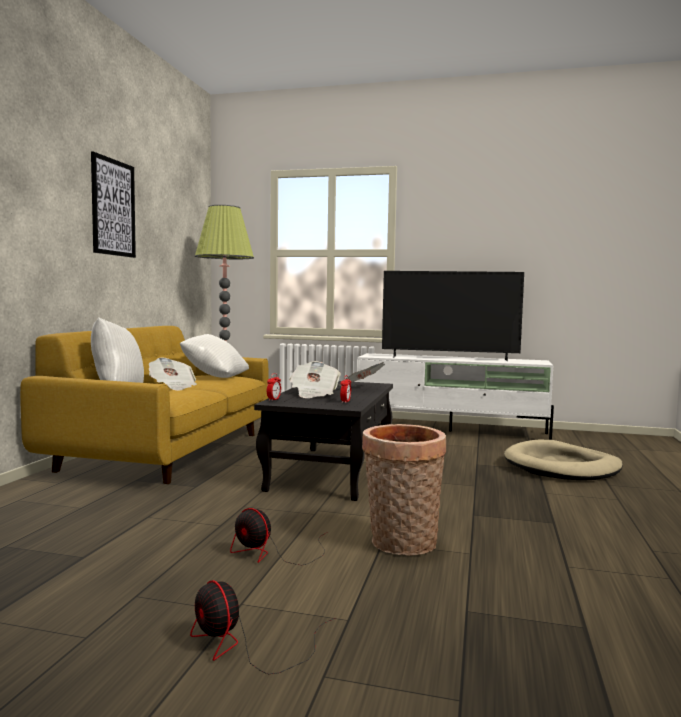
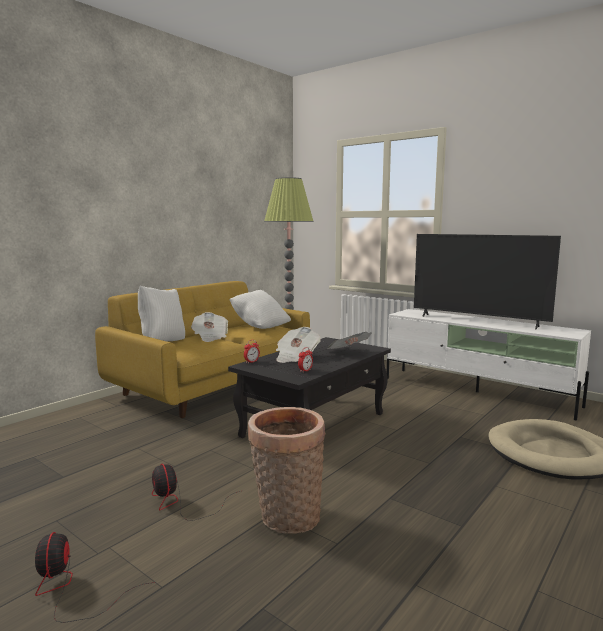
camera: 25 degrees right, 5 degrees up
(113, 207) = (183, 190): picture -> none

